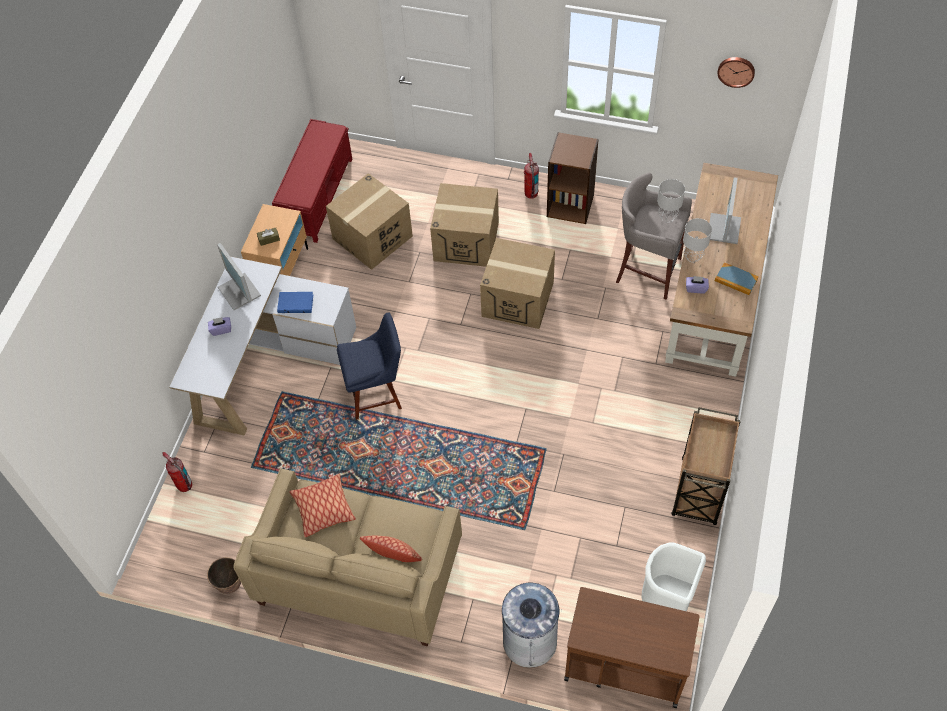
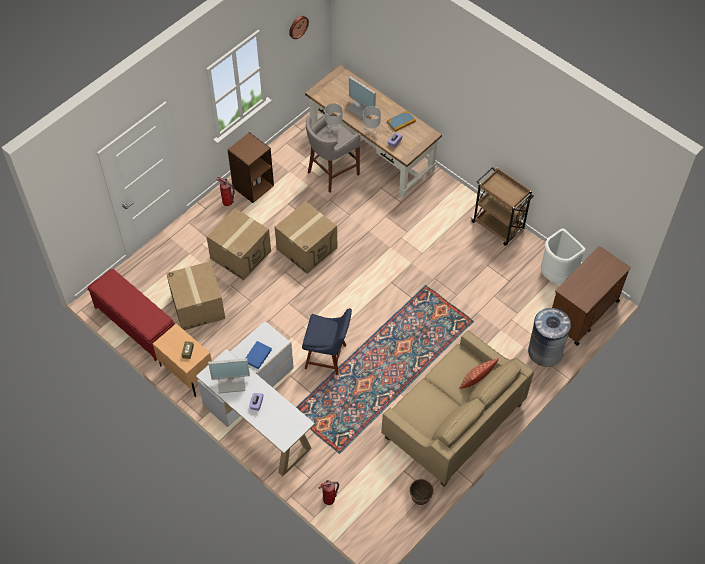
camera: 65 degrees left, 0 degrees up
(323, 509) = (421, 405): pillow -> none
(377, 393) = (328, 357): blue chair -> blue chair turned 90 degrees clockwise

